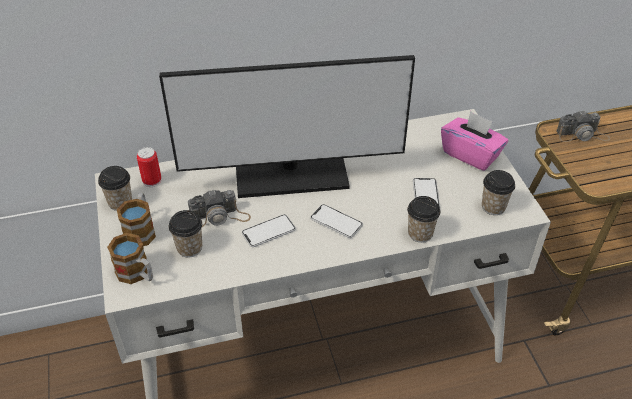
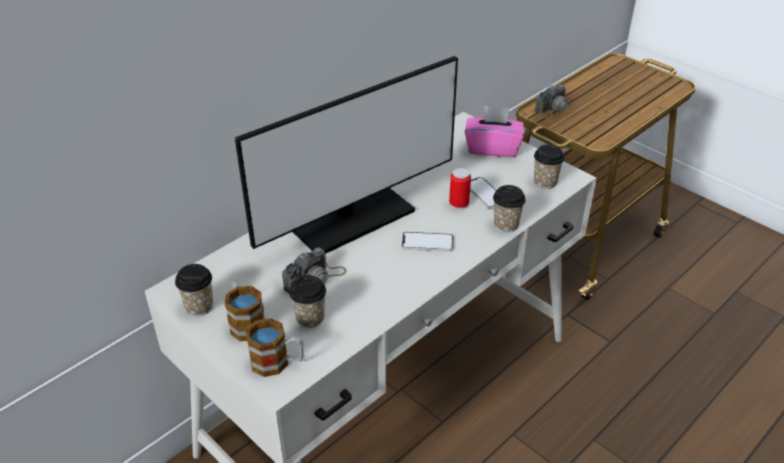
camera: 30 degrees left, 5 degrees down
(152, 181) = (215, 274): can -> can (459, 204)
(268, 231) = (373, 274): phone -> none

